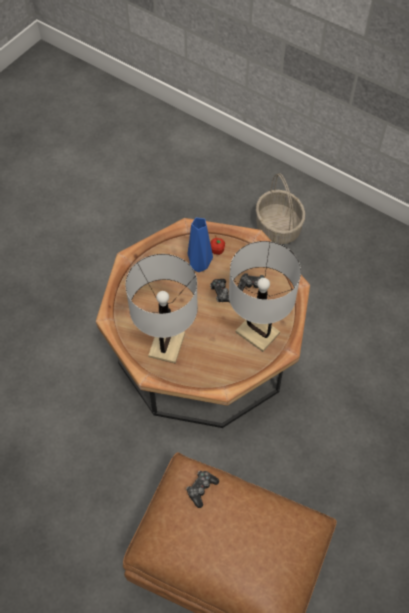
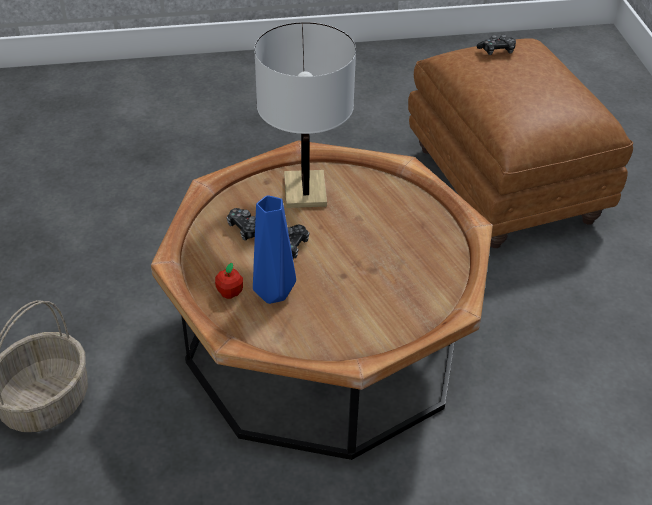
camera: 135 degrees left, 15 degrees down
(167, 345) = (416, 246): white table lamp -> none
(201, 489) = (518, 113): game controller -> game controller (497, 51)

